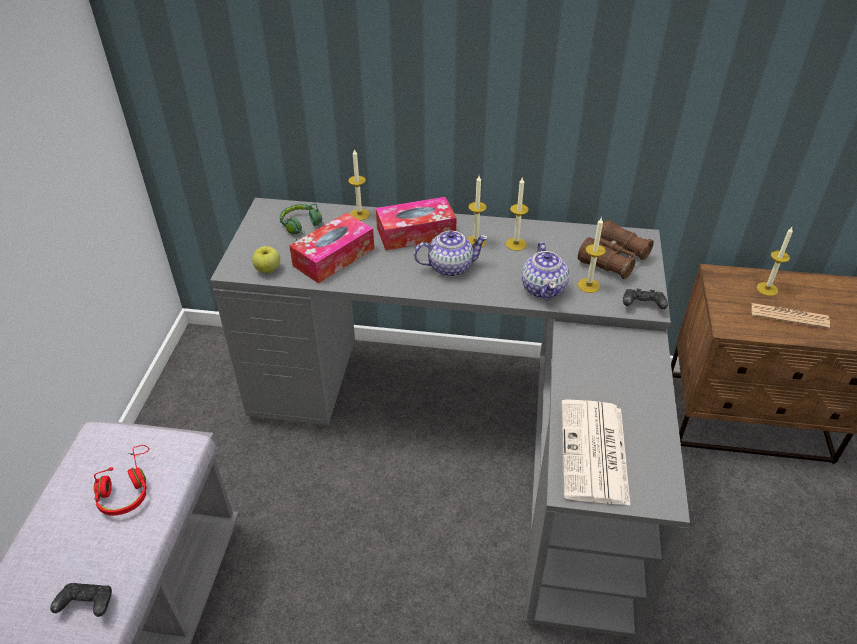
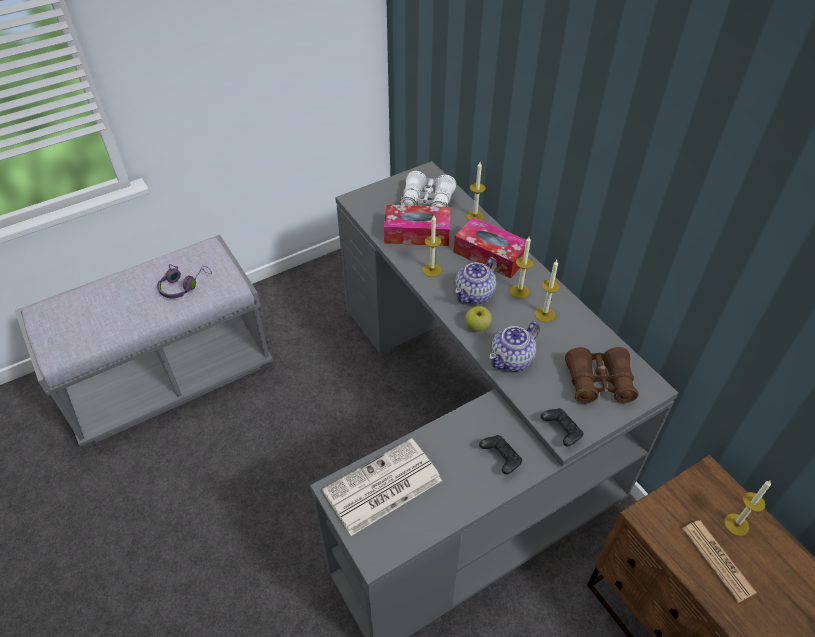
camera: 50 degrees right, 5 degrees up
(87, 605) = (104, 326): black game controller -> black game controller (500, 459)
(126, 488) = (183, 286): red headphones -> purple headphones
(268, 269) = (371, 213): apple -> apple (477, 327)
(302, 228) = (427, 201): green headphones -> white binoculars
(449, 267) = (475, 294): teapot -> teapot turned 90 degrees clockwise
(588, 285) = (547, 384): candle -> candle (431, 270)

